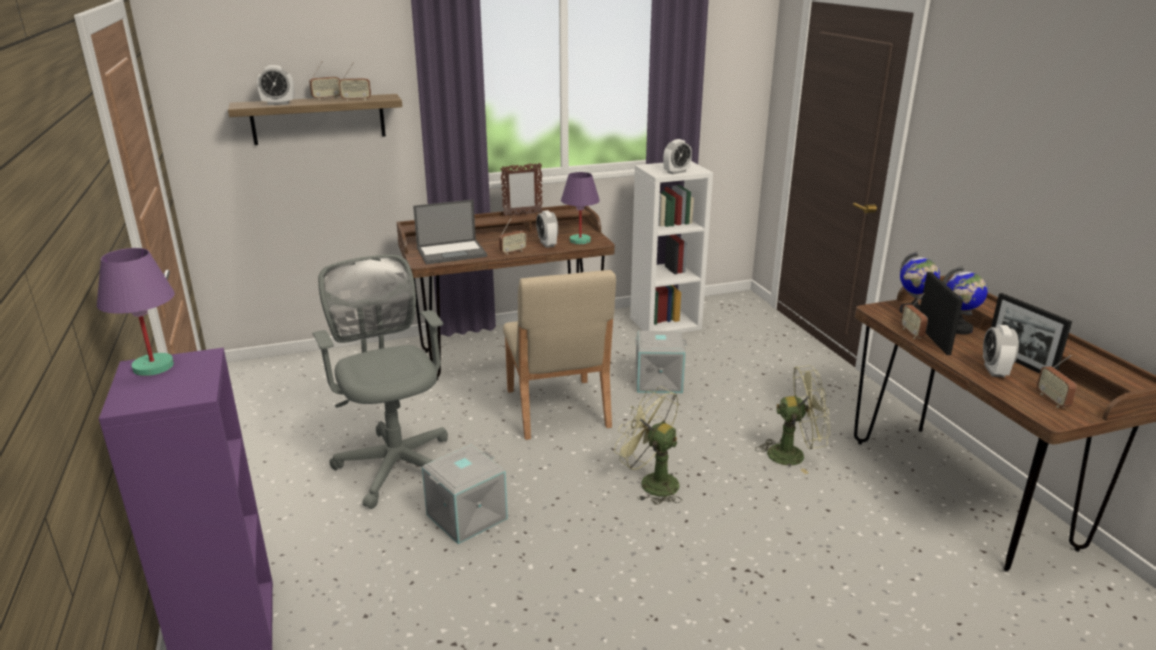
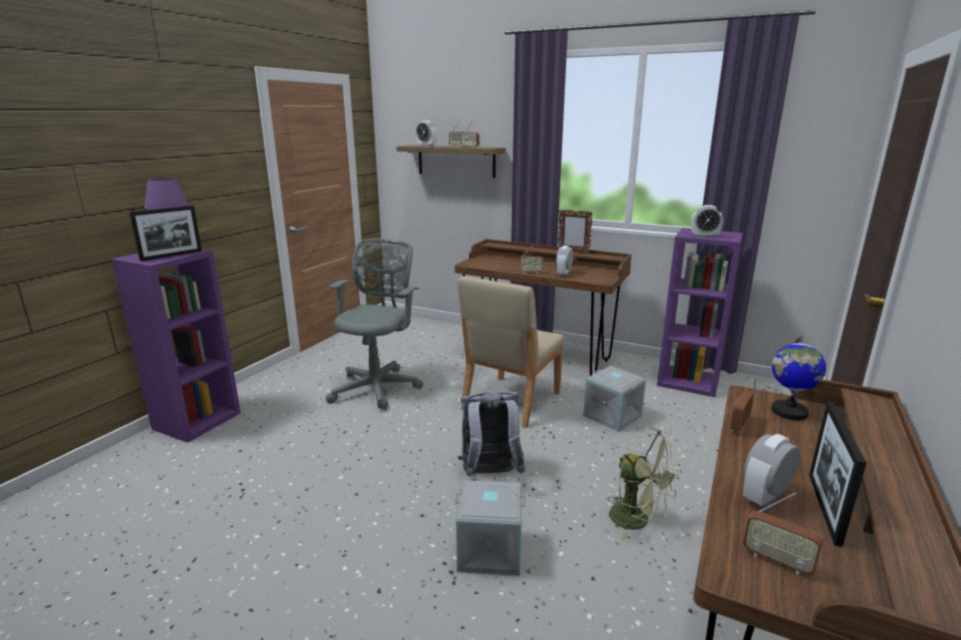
camera: 45 degrees right, 5 degrees down
(452, 252) = (495, 263): laptop -> none
(467, 517) = (359, 432): grey storage box -> grey storage box (489, 551)
(580, 241) = (591, 277): purple table lamp -> none
(651, 483) = (490, 474): green fan -> grey backpack
(665, 323) = (689, 381): white bookcase -> purple bookcase
(933, 338) = (756, 439): picture frame -> picture frame (171, 255)
(958, 328) = (814, 445): globe -> none
(1052, 400) = (777, 561): radio -> radio turned 90 degrees counterclockwise

